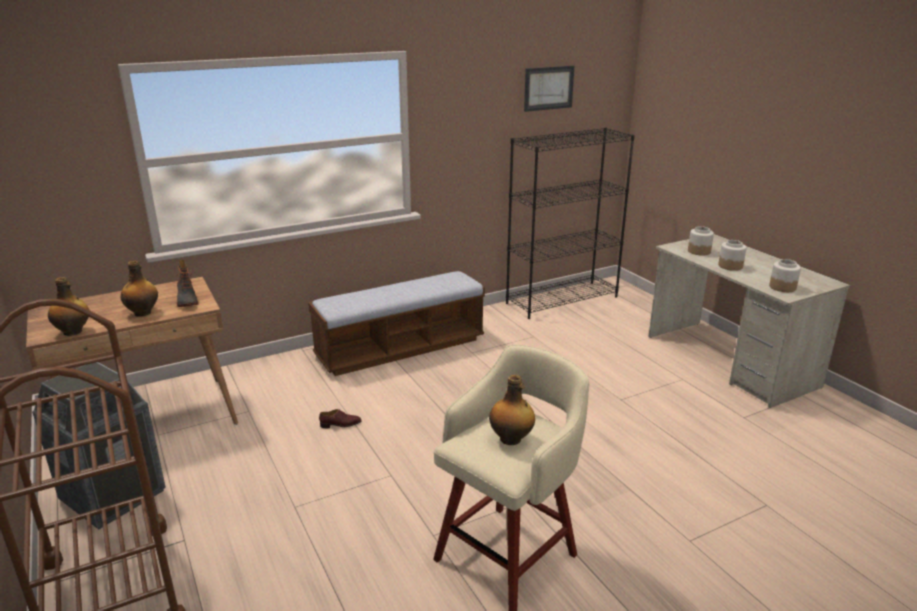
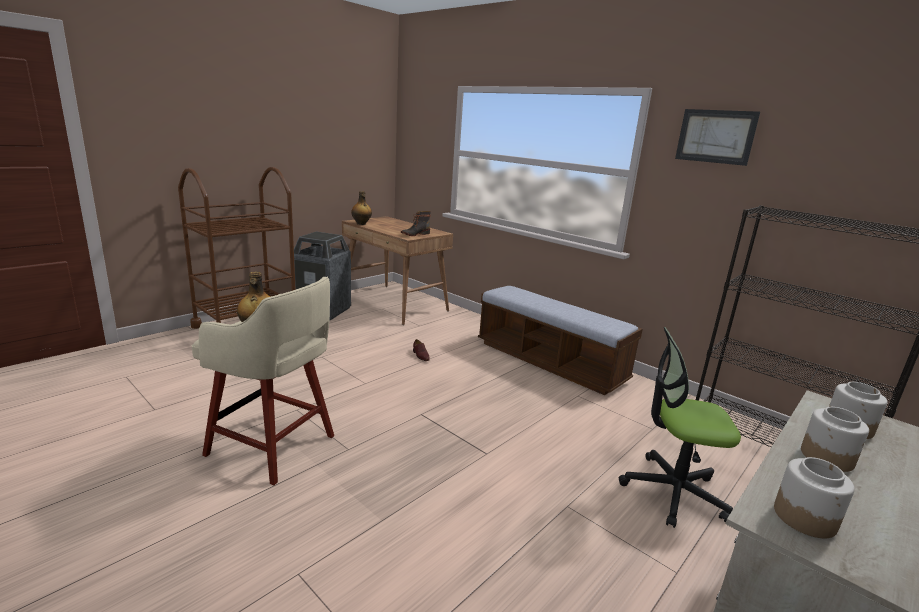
camera: 70 degrees right, 5 degrees down
(143, 313) = (392, 230): bottle -> none
(548, 88) = (849, 152): picture -> picture (715, 136)
(609, 354) = (672, 491): none -> office chair

